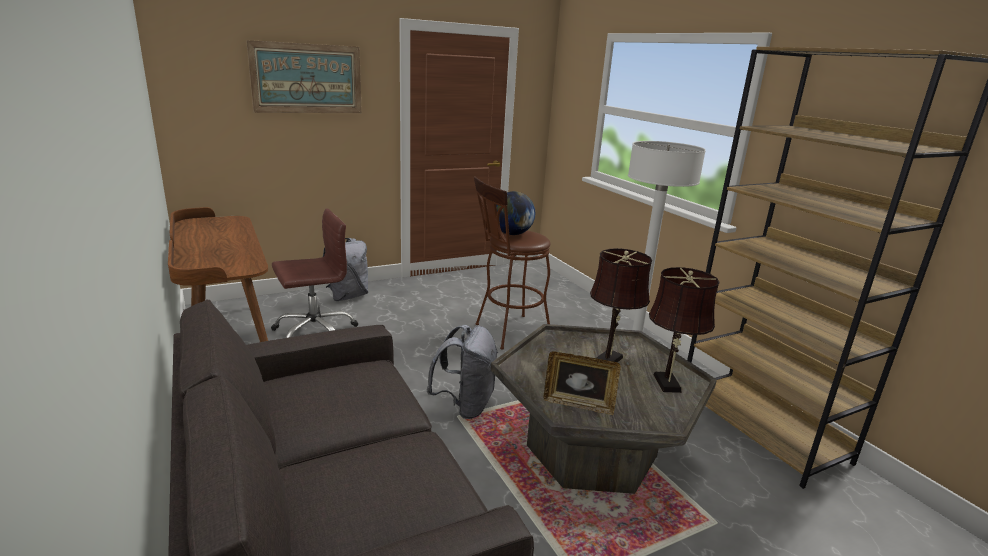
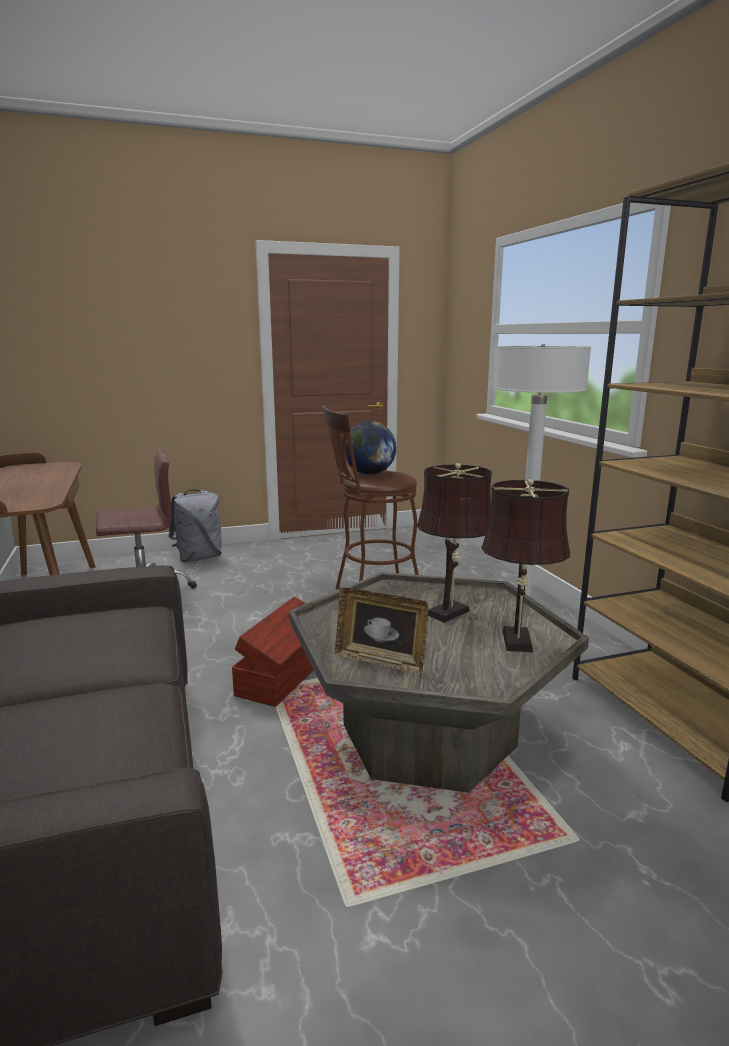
camera: 10 degrees right, 5 degrees down
(307, 78) = (151, 310): picture -> none
(465, 405) = (284, 676): grey backpack -> brown storage box

